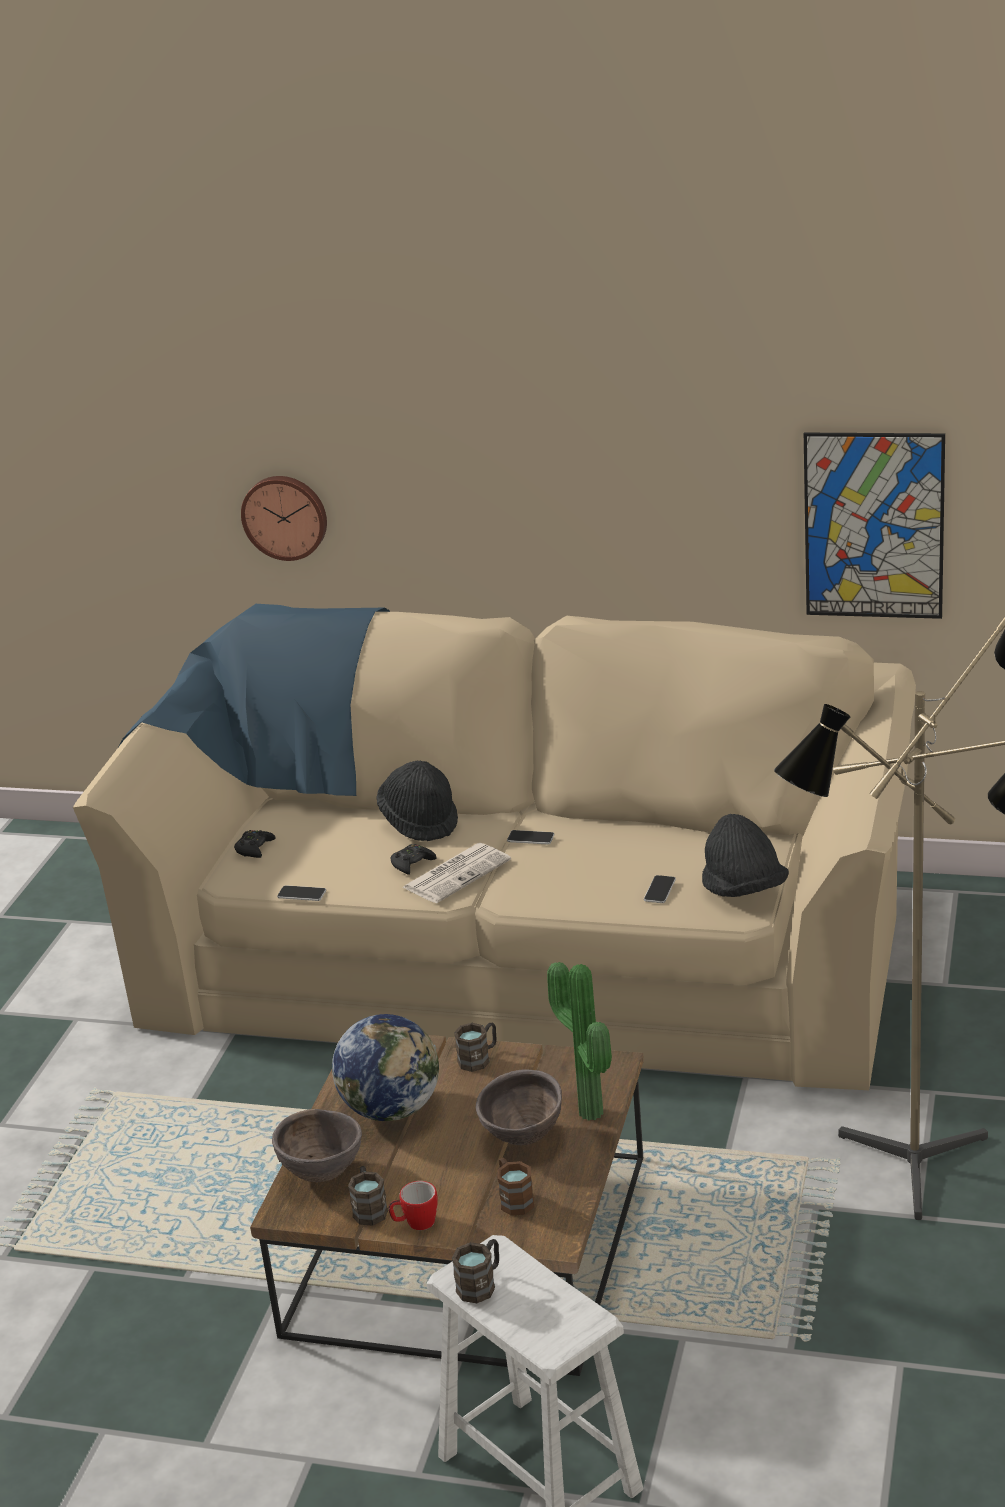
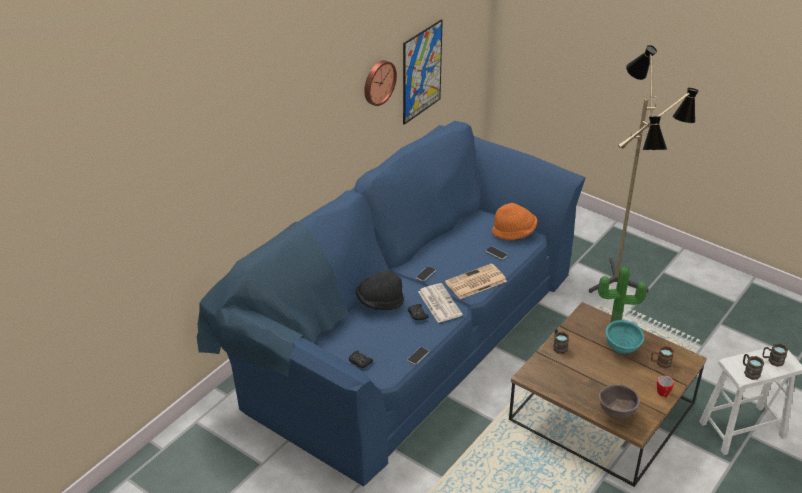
camera: 70 degrees left, 10 degrees up
(285, 516) = (217, 209): wall clock -> wall clock (378, 82)
(369, 1208) = (647, 405): brown mug -> brown mug (772, 360)
(392, 1109) = (580, 381): globe -> none
(523, 1138) = (622, 349): brown bowl -> turquoise bowl
(524, 954) = (403, 335): beige sofa -> blue sofa
(546, 891) = (475, 282): none -> newspaper
(743, 890) = (514, 232): black hat -> orange hat

